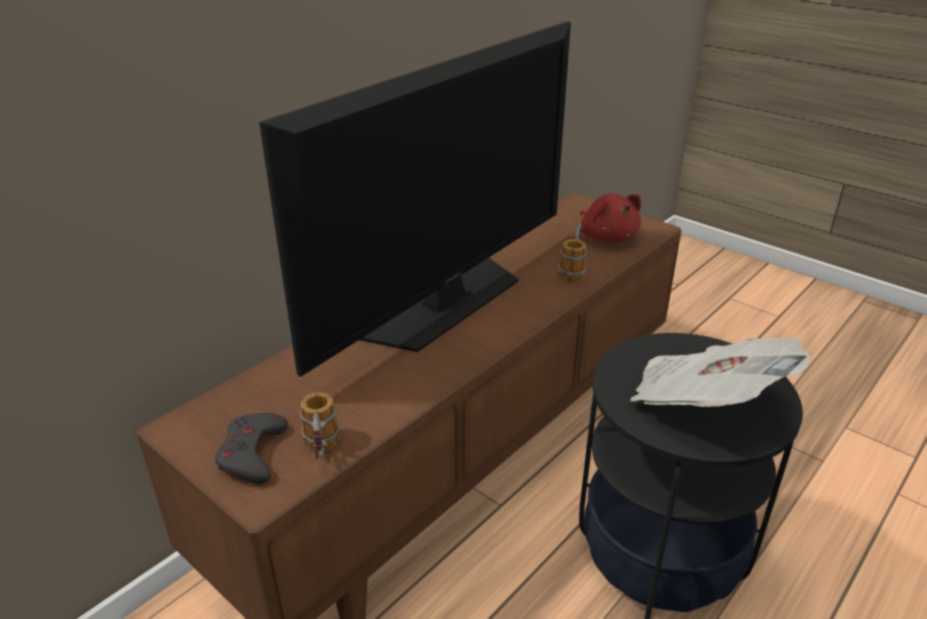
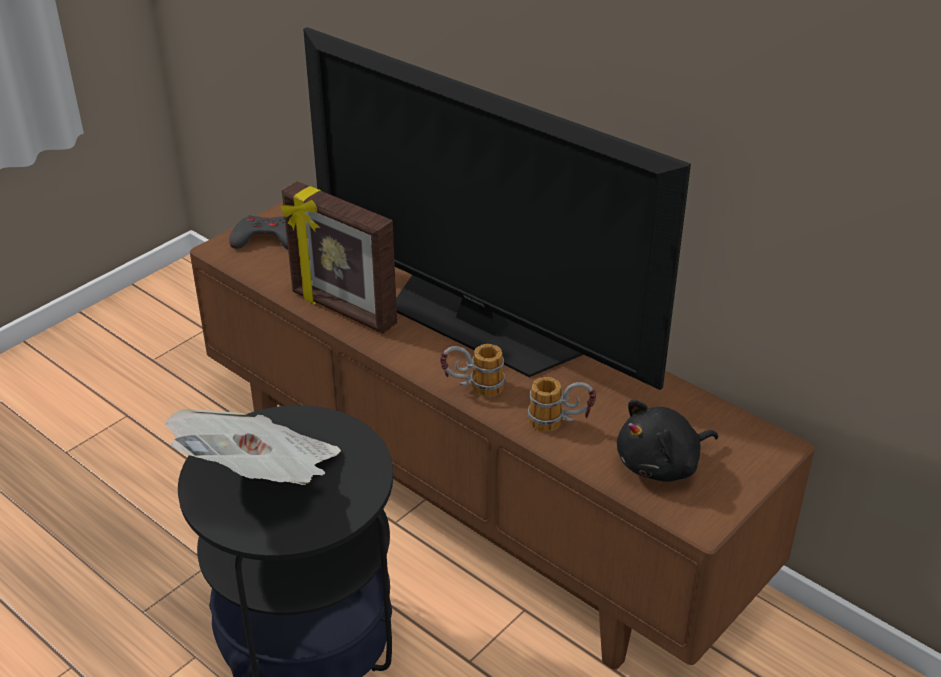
camera: 90 degrees right, 5 degrees up
(322, 451) = (261, 269): mug -> mug (472, 388)
(415, 382) = (342, 310): none -> picture frame
(607, 237) = (662, 465): red plush toy -> black plush toy

